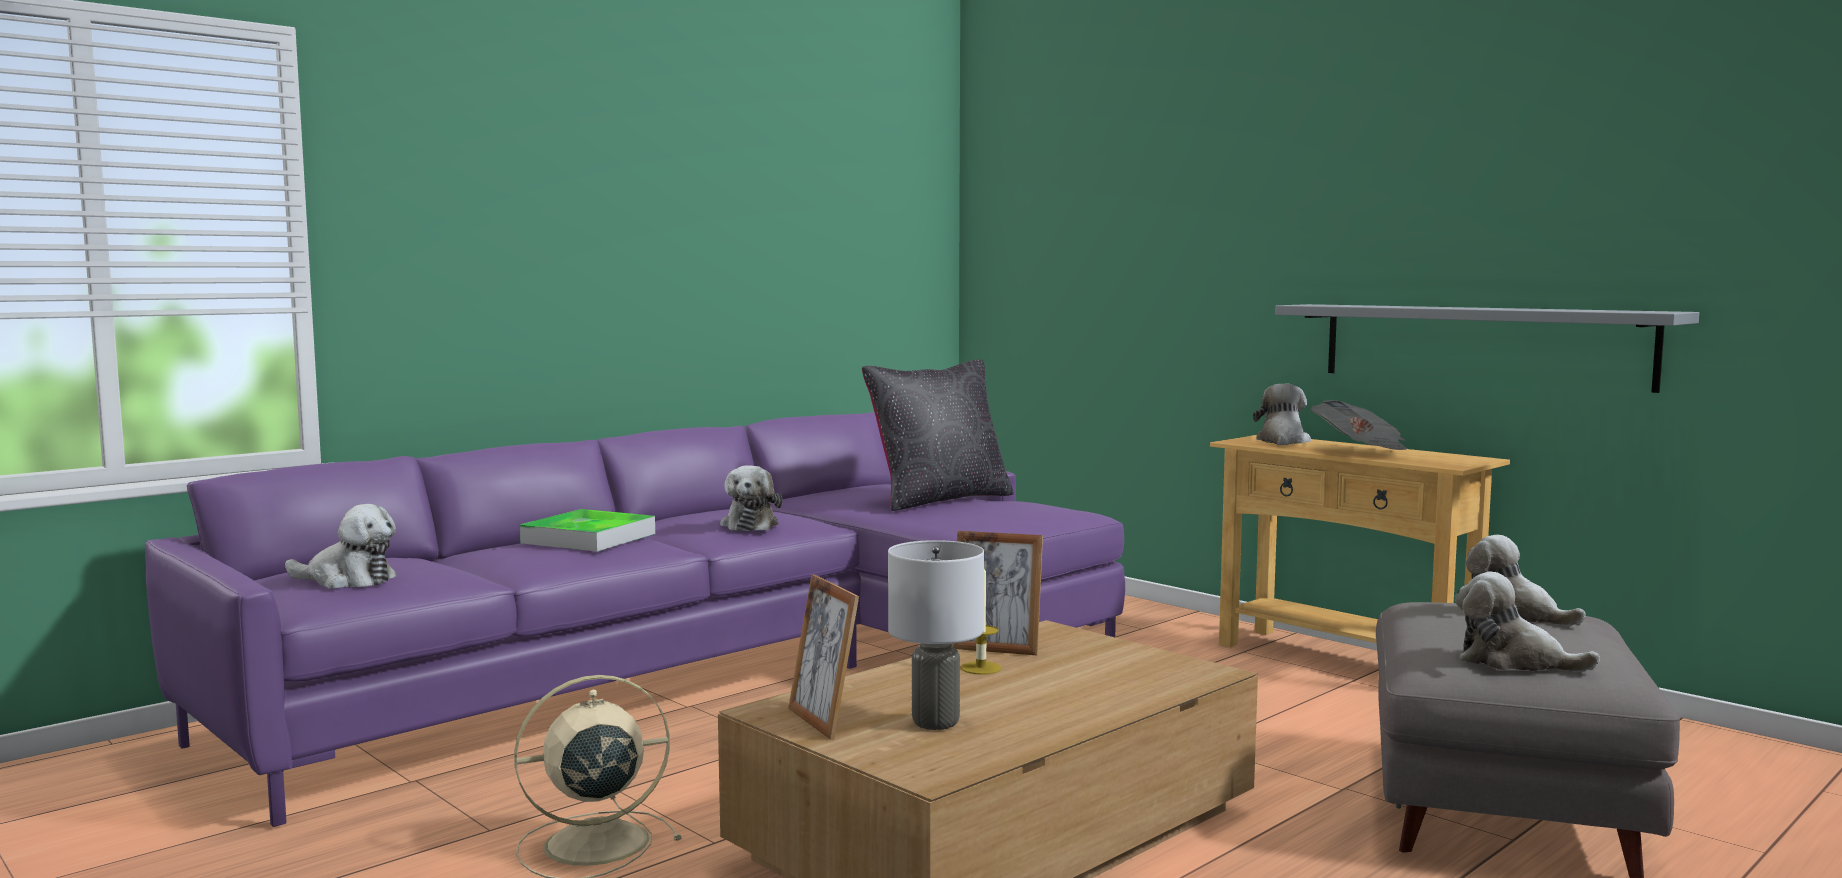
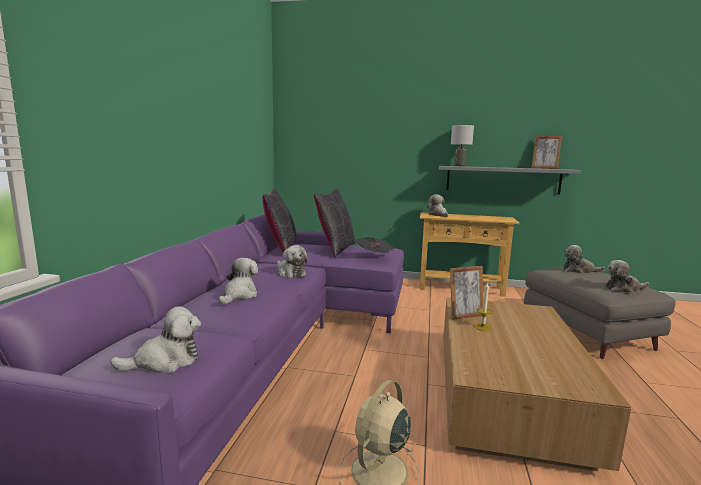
camera: 35 degrees left, 5 degrees up
(589, 538) = (239, 295): tray -> plush toy
(823, 721) = (502, 375): picture frame -> picture frame (544, 168)
(837, 490) = (280, 249): none -> black pillow
(938, 723) = (536, 361): white table lamp -> white table lamp (459, 166)
(1361, 452) = (472, 217): newspaper -> newspaper (375, 256)

